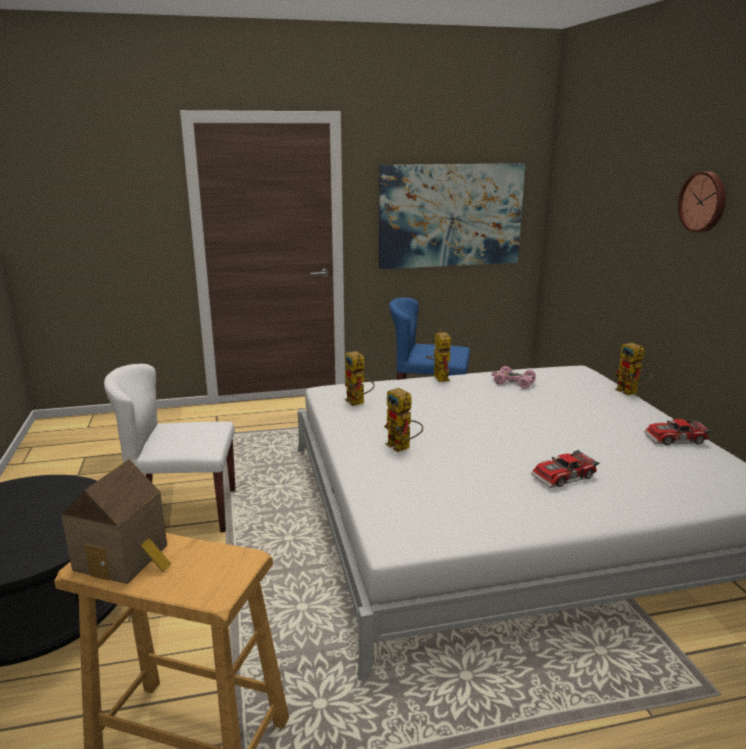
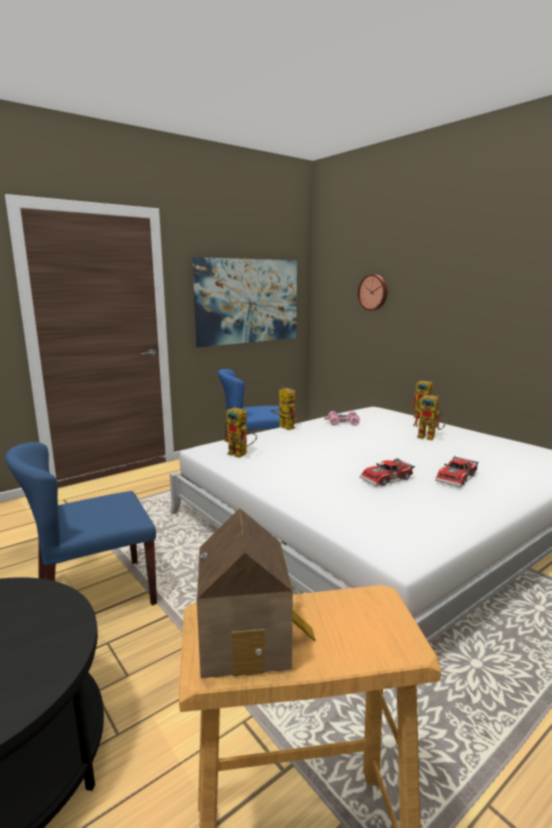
camera: 25 degrees left, 5 degrees down
(183, 512) = (95, 596): white chair -> blue chair
(403, 447) = (318, 481): toy robot -> toy robot (430, 437)
(676, 439) = (492, 440): toy car -> toy car (387, 479)
(704, 202) = (470, 270): wall clock -> wall clock (373, 292)

